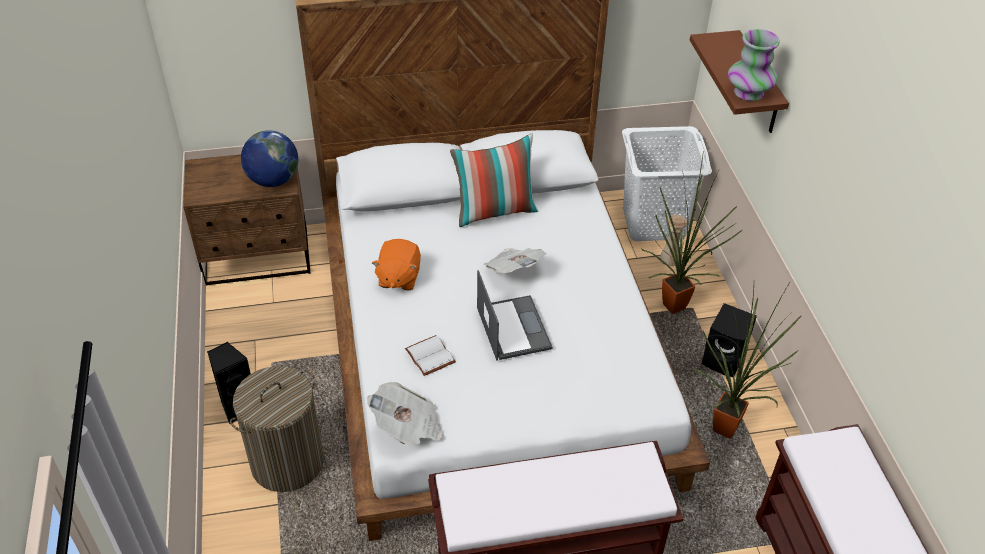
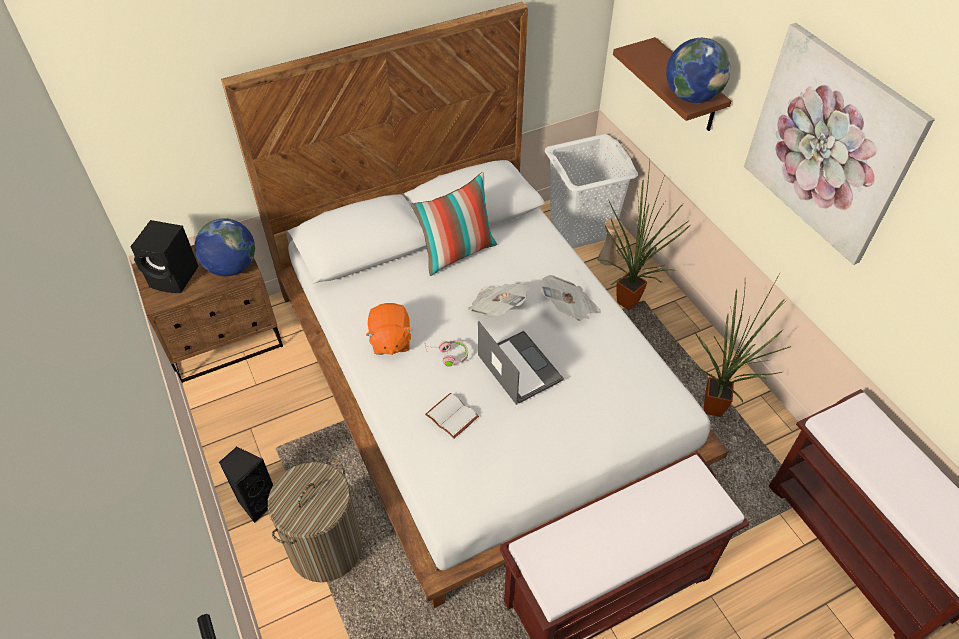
camera: 15 degrees left, 5 degrees up
(407, 427) = (457, 496): newspaper -> newspaper (569, 309)
(447, 302) = (447, 355): none -> pink headphones
(725, 360) = (688, 343): black speaker -> black speaker (175, 277)
(748, 92) = (691, 97): vase -> globe
(854, 157) = (829, 144): none -> picture

